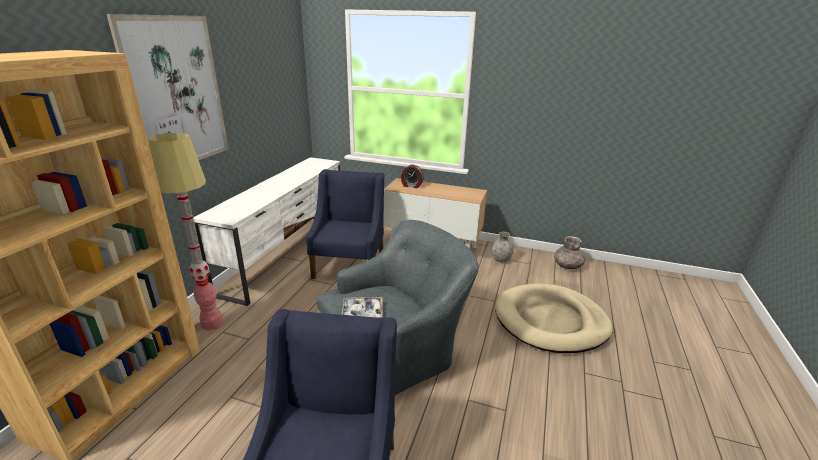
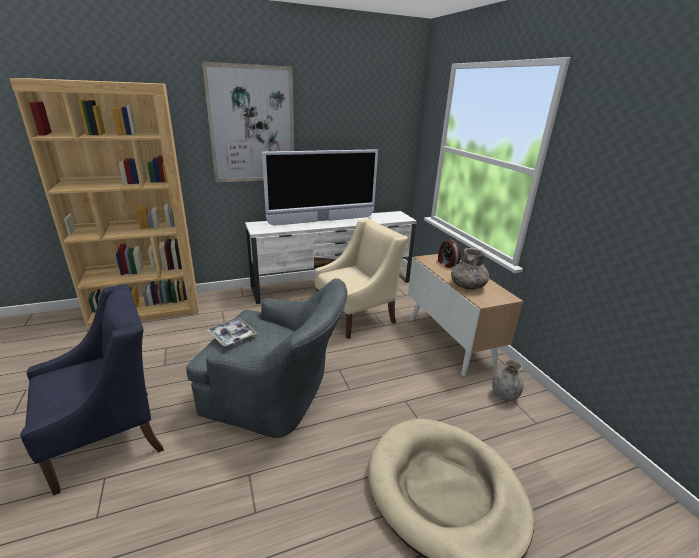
camera: 50 degrees right, 0 degrees up
(212, 323) = (226, 303): floor lamp -> none
(268, 187) = (322, 221): none -> television
(350, 265) = (356, 315): blue armchair -> beige armchair
(567, 265) = (591, 462): grey vase -> grey vase (468, 286)

